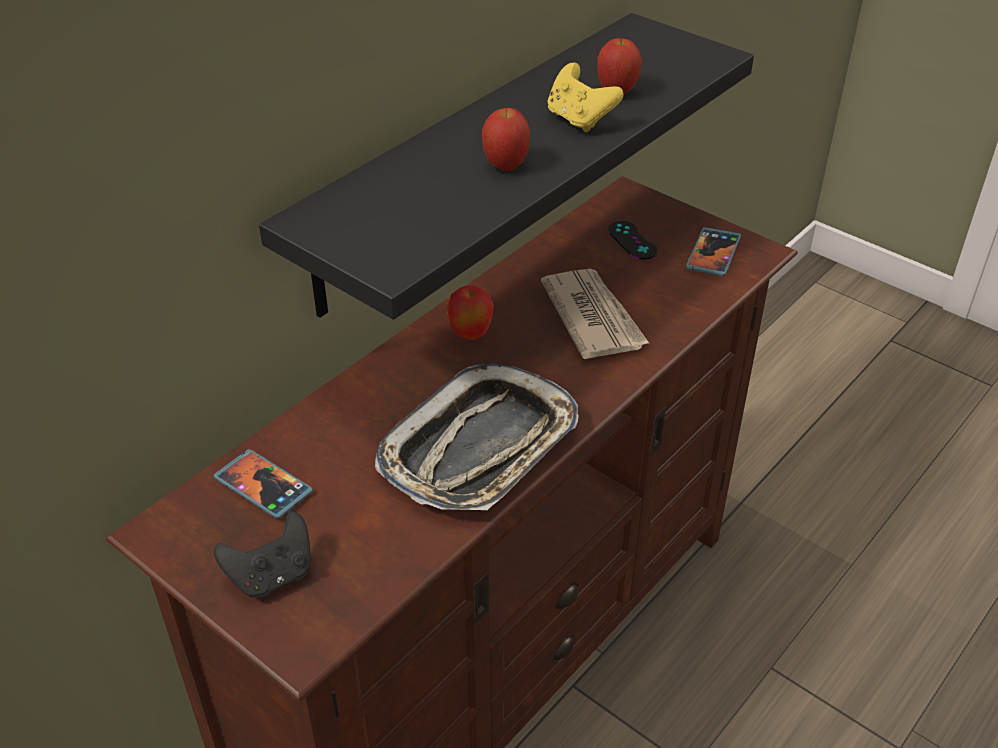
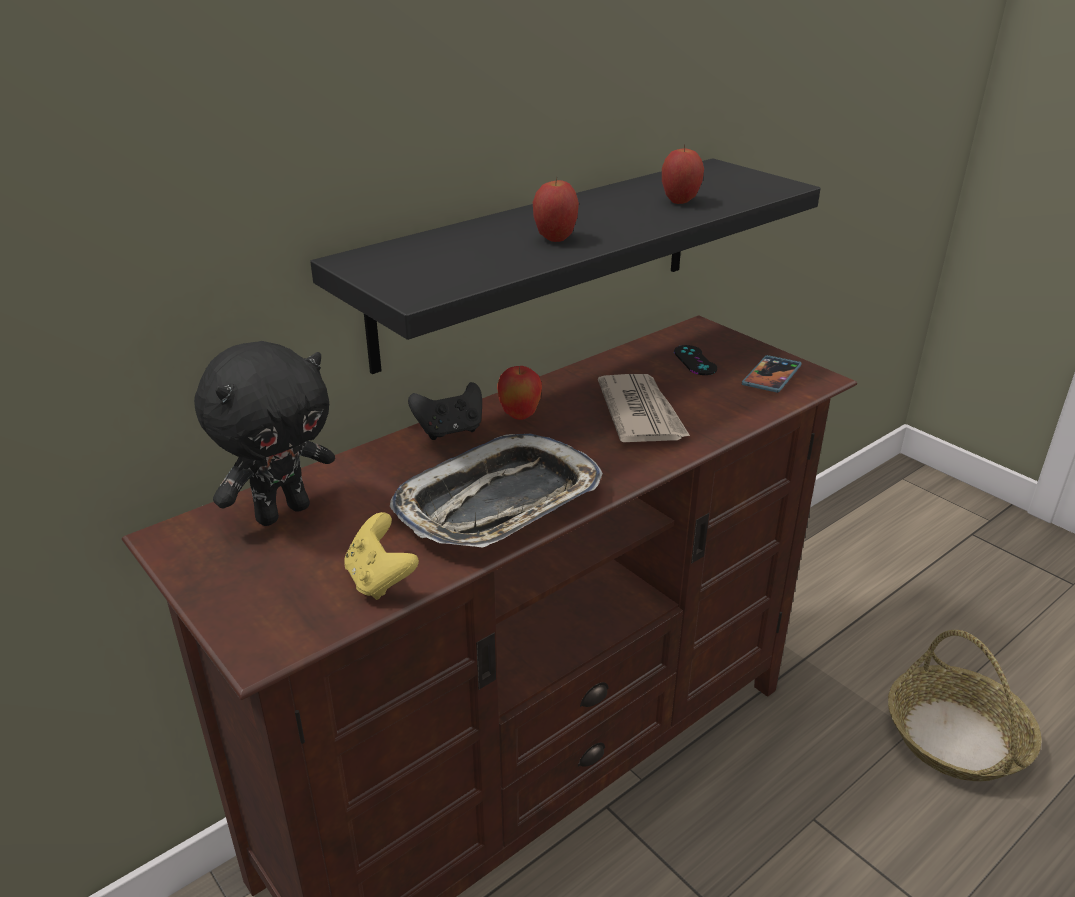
camera: 10 degrees right, 10 degrees down
(263, 486) = (282, 512): phone -> black plush toy
(272, 576) = (259, 585): black game controller -> black game controller (450, 431)
(579, 120) = (637, 216): yellow game controller -> yellow game controller (380, 580)
(894, 565) = (956, 738): none -> basket

